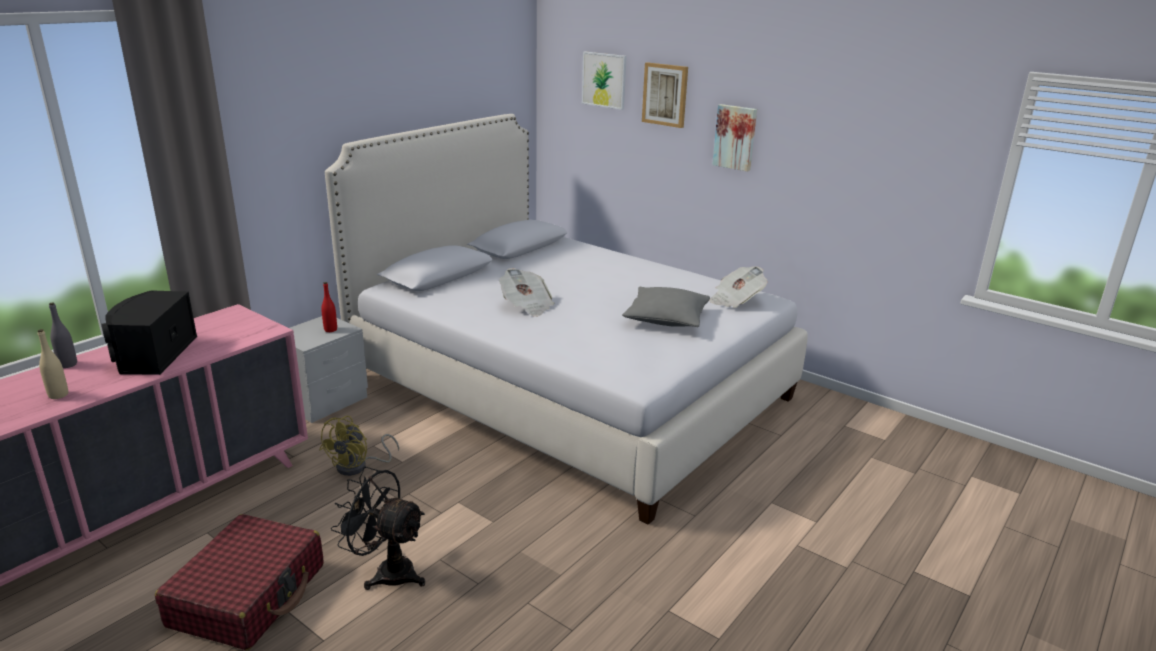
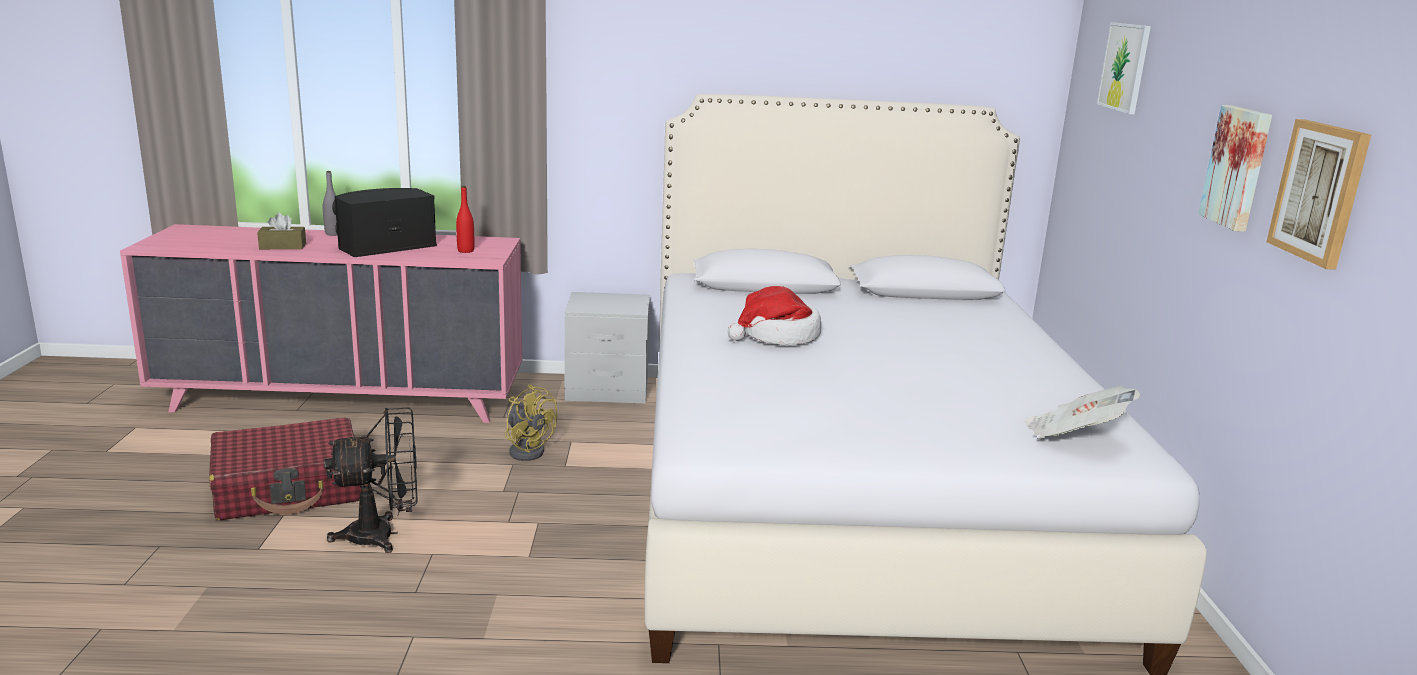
camera: 50 degrees right, 5 degrees down
(58, 395) = (283, 246): beige bottle -> brown tissue box
(330, 330) = (621, 306): red bottle -> red bottle (466, 251)
(358, 466) = (528, 450): yellow fan -> yellow fan turned 120 degrees counterclockwise
(387, 572) = (383, 535): black fan -> black fan turned 90 degrees clockwise
(527, 306) = (778, 336): newspaper -> hat
(665, 94) = (1177, 89): picture -> picture (1320, 192)
(666, 319) = (910, 410): grey pillow -> none

